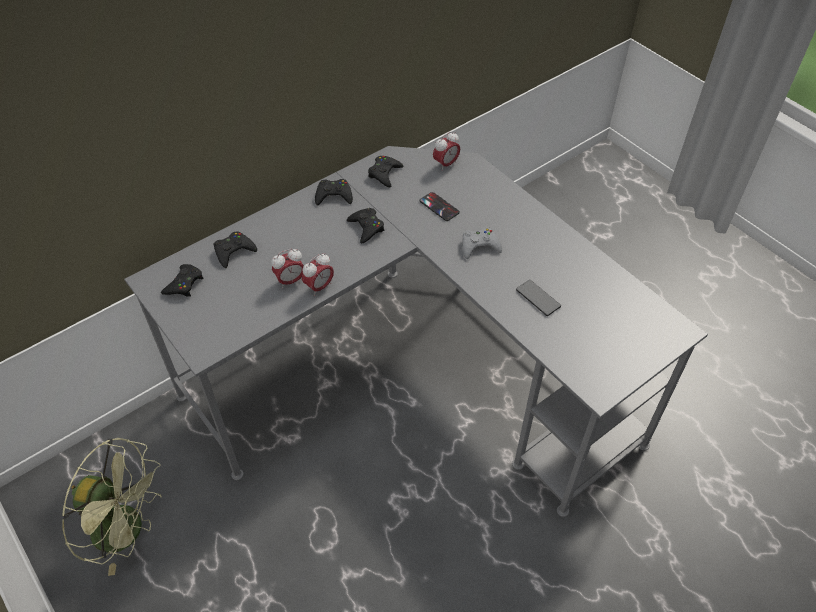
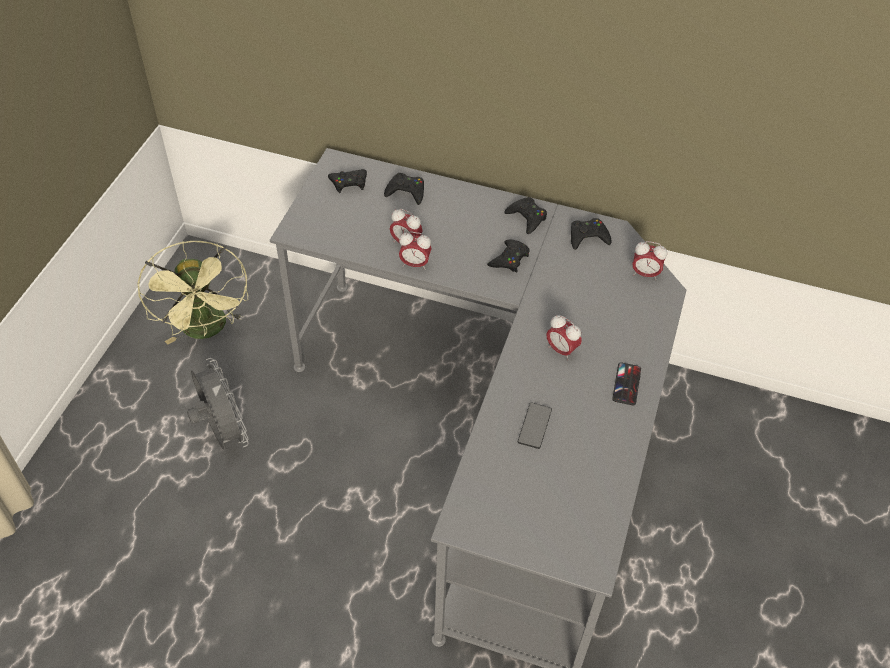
camera: 55 degrees right, 0 degrees up
(256, 574) = (222, 432): none -> grey fan
(439, 207) = (583, 296): phone -> phone (626, 384)
(479, 246) = (561, 350): grey game controller -> alarm clock

